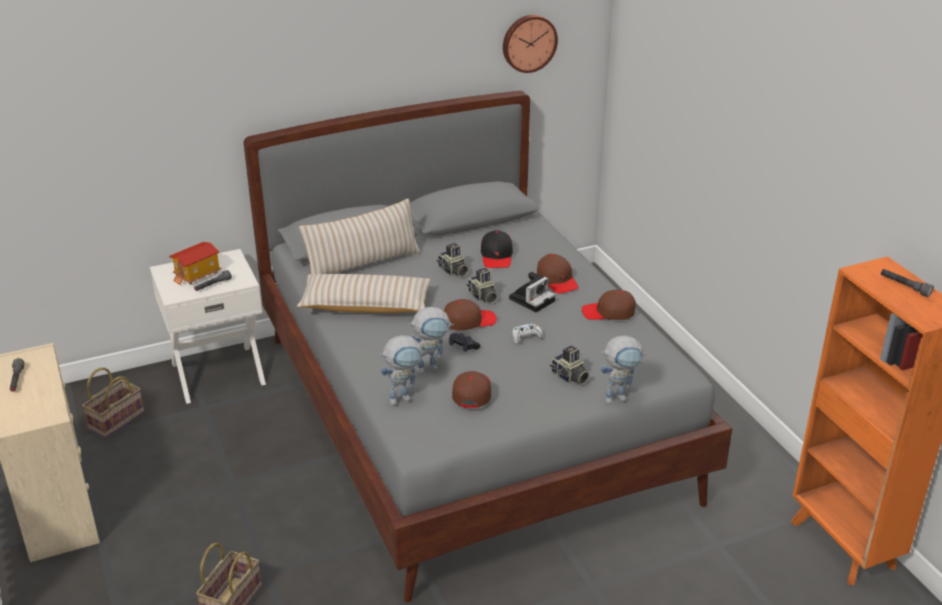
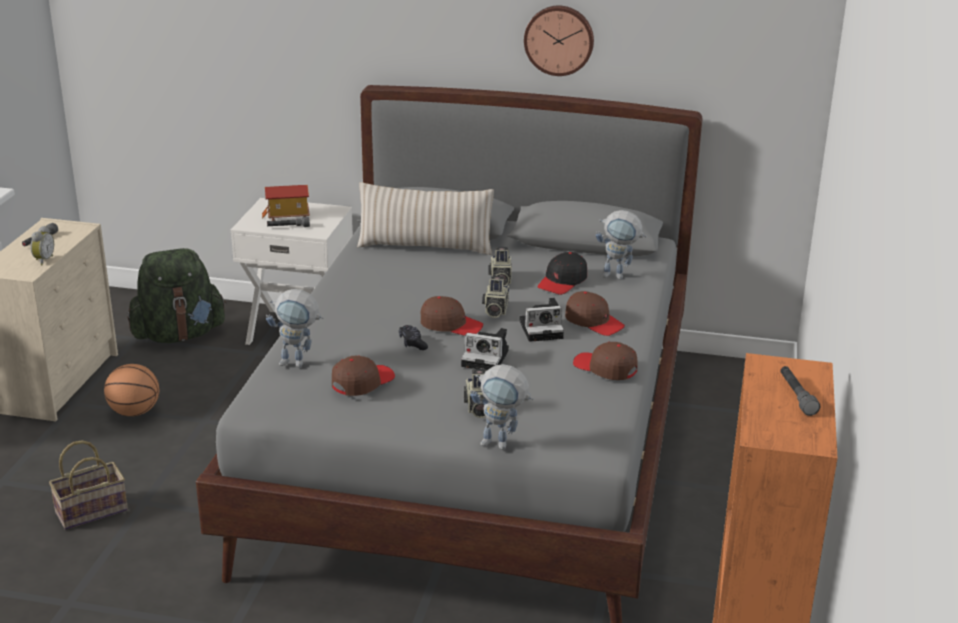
camera: 35 degrees right, 5 degrees down
(49, 397) = (43, 260): none -> alarm clock
(116, 419) = (179, 335): basket -> green backpack
(162, 503) = (134, 412): none -> basketball
(366, 305) = (377, 280): beige pillow -> none
(432, 367) = (358, 348): toy robot -> toy robot (619, 276)
(526, 337) = (487, 358): white game controller -> camera
(528, 42) = (716, 55): wall clock -> wall clock (559, 39)
(557, 280) = (594, 322): brown cap -> brown cap turned 60 degrees counterclockwise

